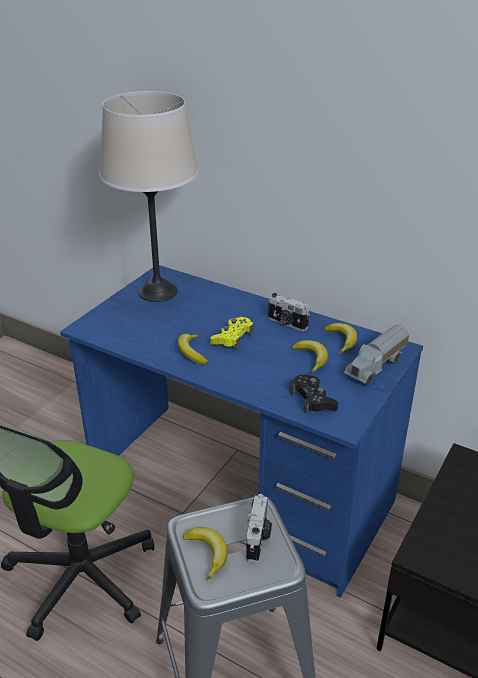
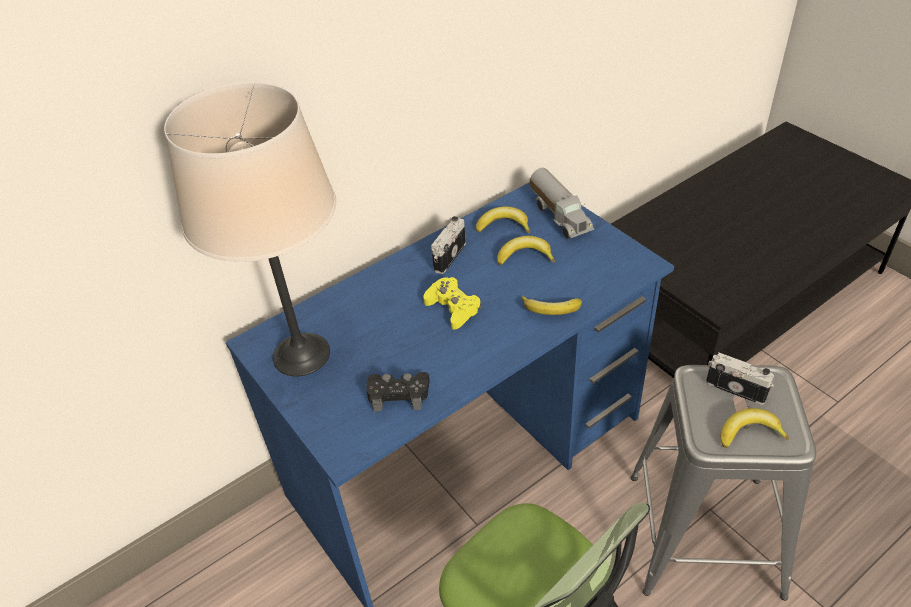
camera: 65 degrees left, 10 degrees up
(191, 352) = (464, 350): banana -> banana (551, 310)
(287, 323) = (448, 256): camera -> camera turned 150 degrees clockwise
(312, 400) = (596, 275): black game controller -> black game controller (399, 394)

